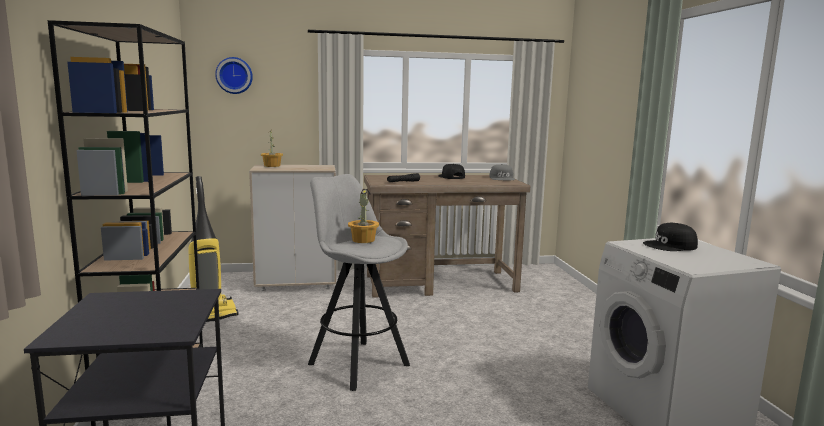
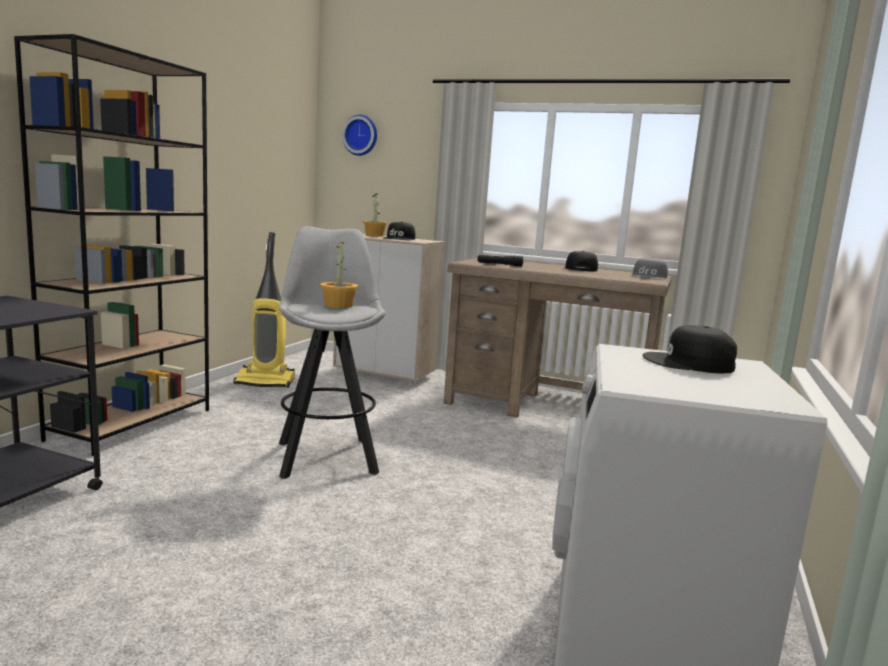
camera: 30 degrees right, 0 degrees up
(302, 167) = (399, 239): none -> black cap

